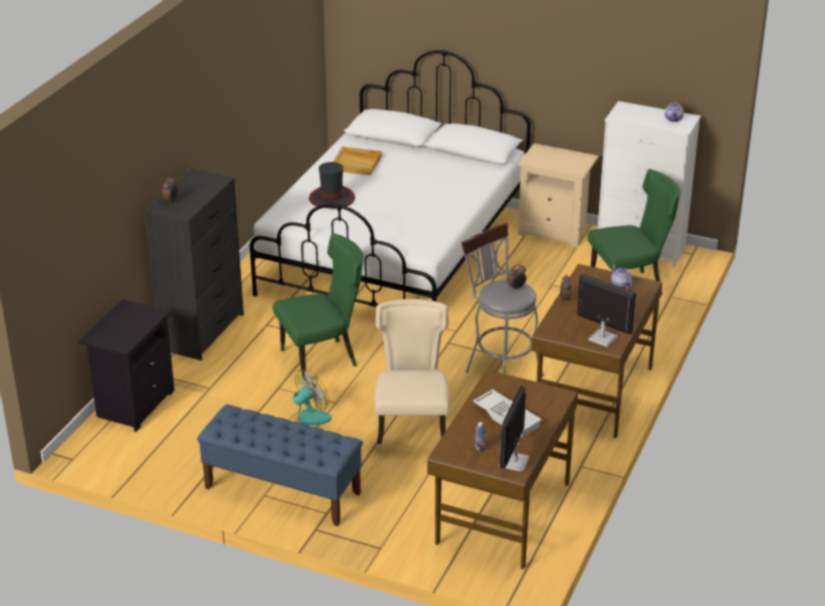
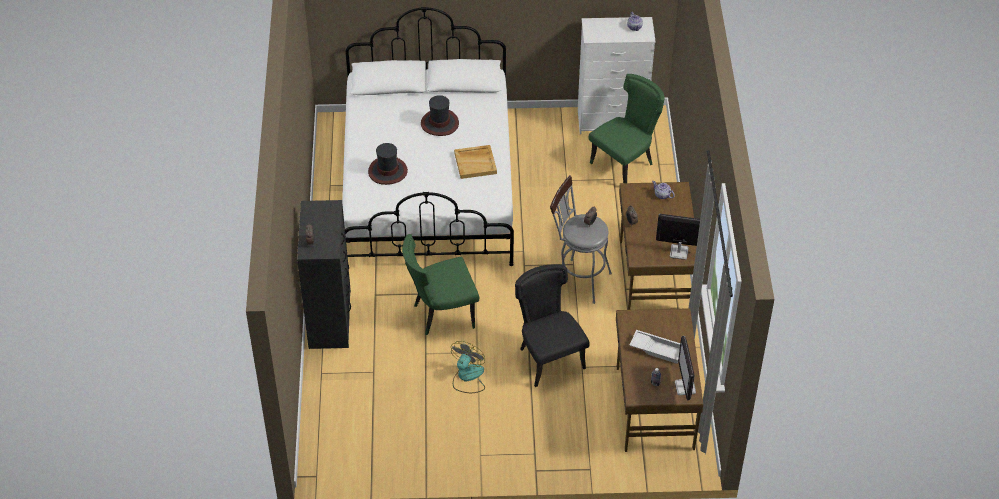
camera: 25 degrees left, 15 degrees up
(134, 404) = (326, 408): black nightstand -> none
(282, 490) = (490, 446): blue bench -> none
(322, 359) = (441, 314): green chair -> green chair turned 150 degrees counterclockwise
(357, 163) = (381, 125): beige tray -> beige tray (475, 163)
(412, 430) = (548, 358): beige chair -> black chair
(419, 175) = (440, 123): none -> hat
(555, 231) = (537, 123): beige nightstand -> none

